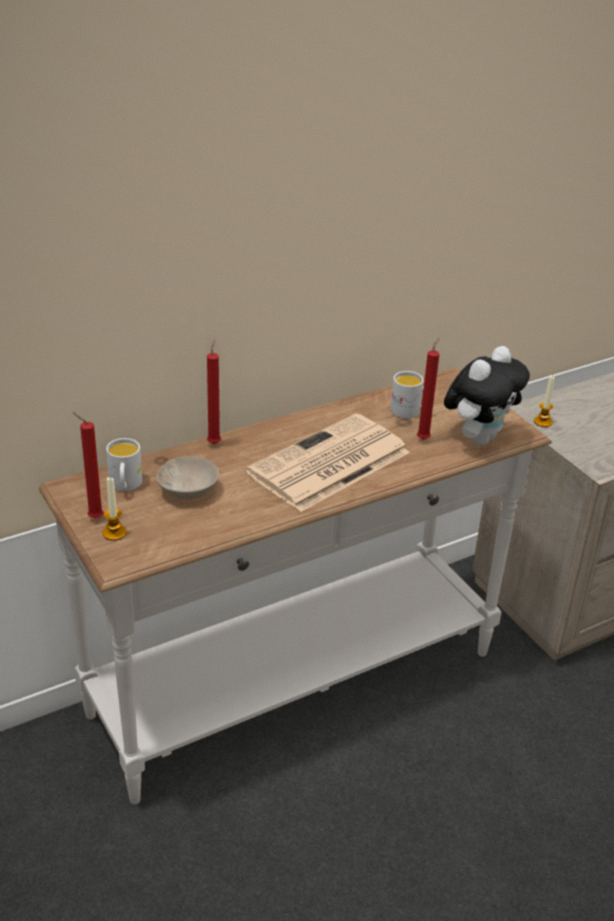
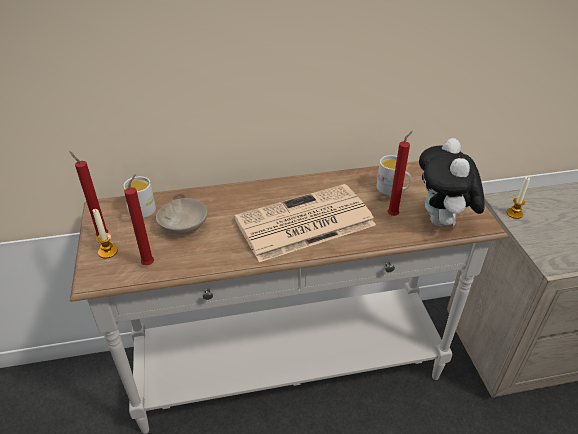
camera: 20 degrees right, 5 degrees up
(214, 442) = (226, 189): red candle -> red candle (149, 263)
(479, 437) = (442, 222): plush toy -> plush toy turned 120 degrees clockwise

